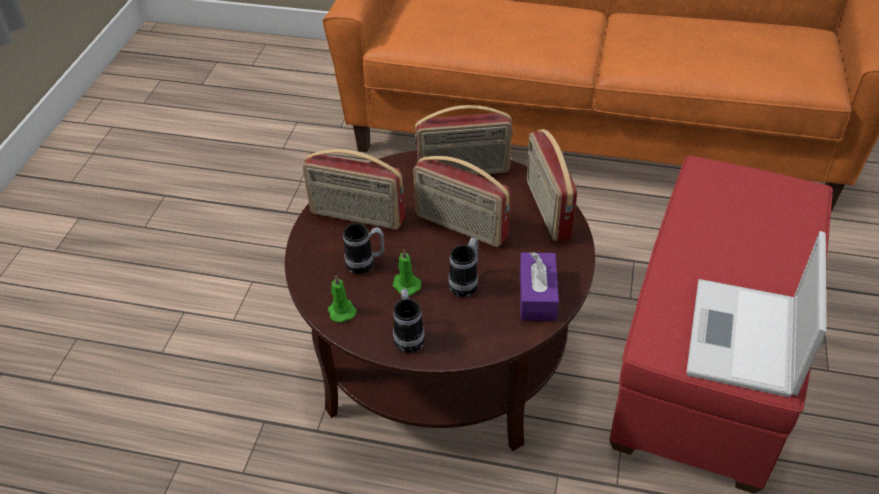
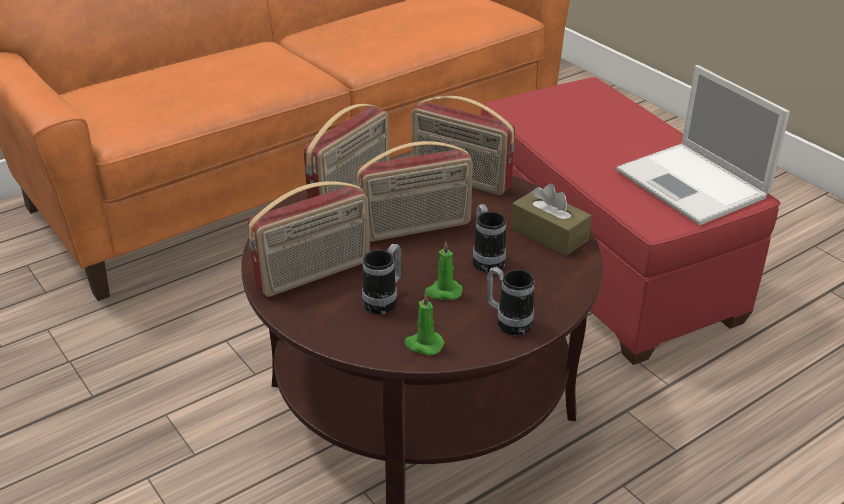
camera: 50 degrees left, 10 degrees down
(537, 295) = (549, 234): purple tissue box -> brown tissue box

